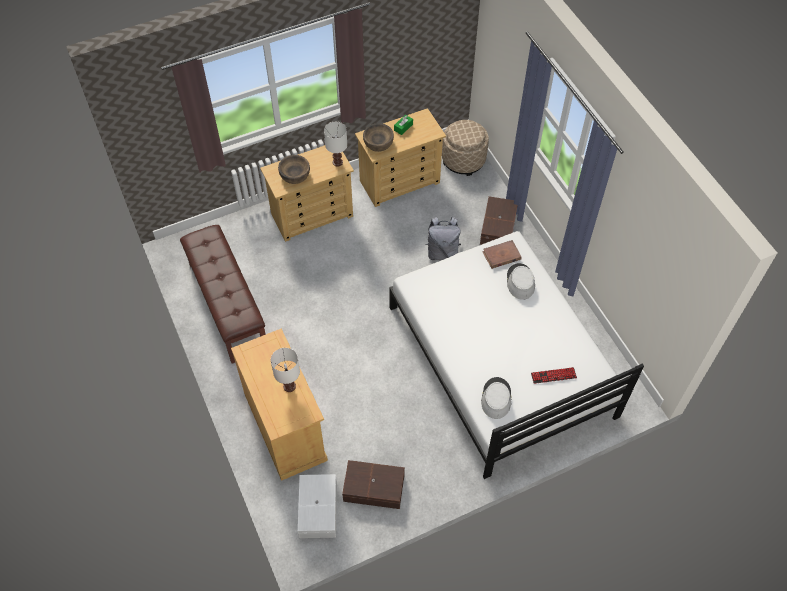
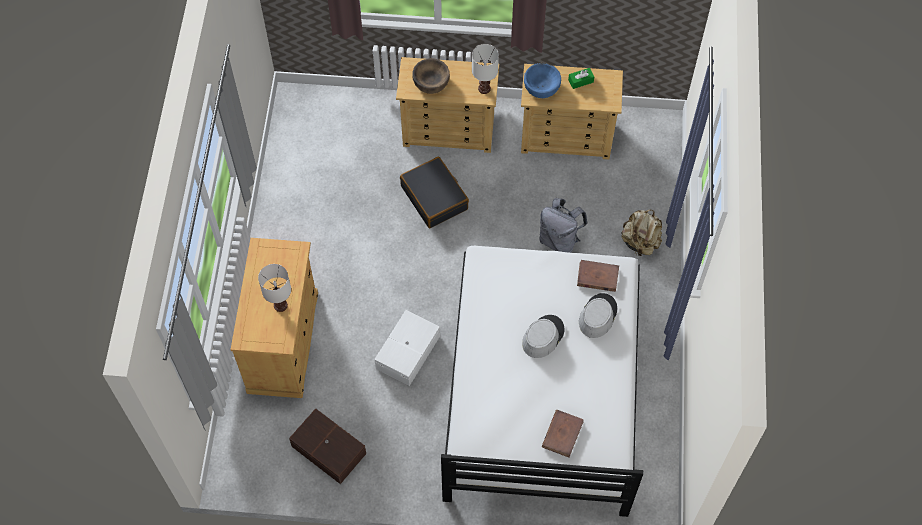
camera: 30 degrees right, 5 degrees up
(227, 305) = (303, 187): brown bench -> none
(319, 509) = (264, 441): white storage box -> white storage box (409, 352)
(332, 266) = (434, 197): none -> black suitcase
(378, 143) = (541, 87): brown bowl -> blue bowl
(463, 160) = (654, 144): beige ottoman -> none
(496, 398) = (486, 425): grey hat -> grey hat (543, 336)
(499, 227) = (640, 242): brown storage box -> beige backpack
(553, 376) = (562, 434): keyboard -> brown book

